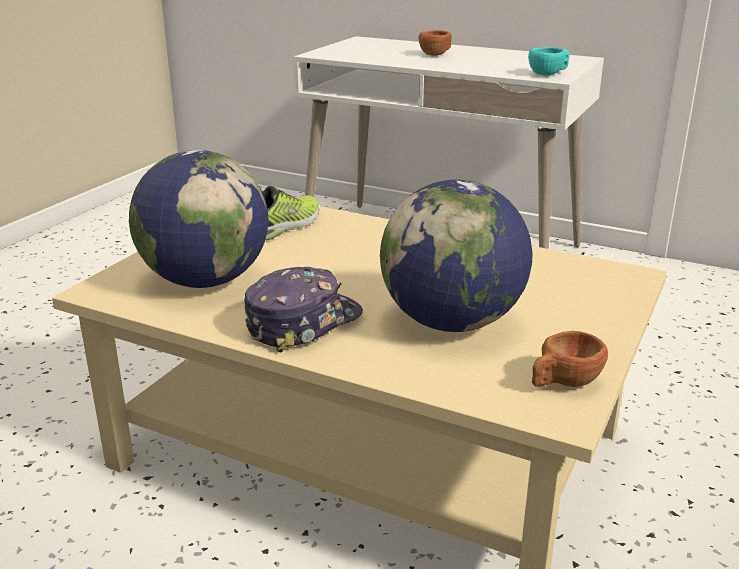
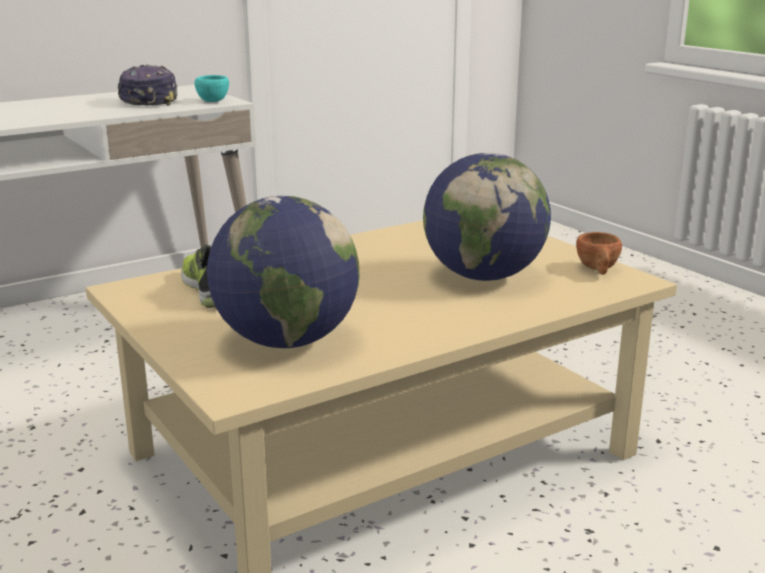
camera: 60 degrees left, 5 degrees down
(303, 323) = (426, 320): cap -> cap (148, 101)
(437, 54) = (63, 107): brown cup -> none

